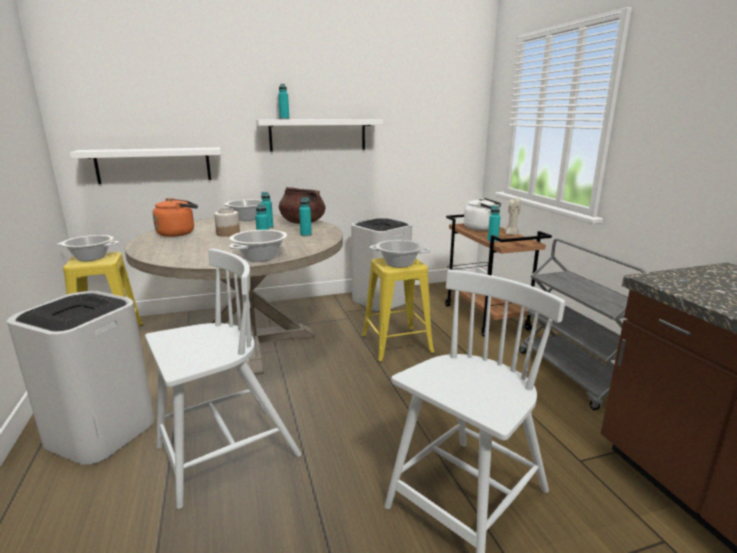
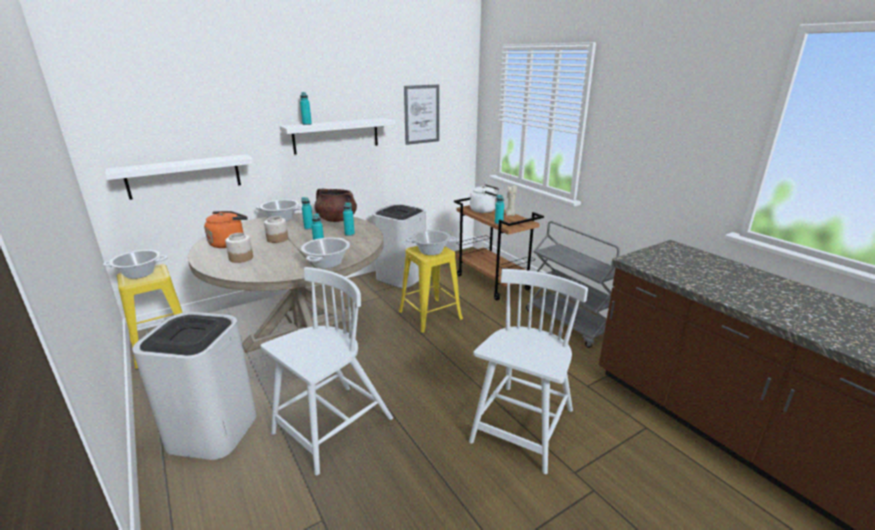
camera: 15 degrees left, 5 degrees up
(177, 246) = (241, 258): none -> jar
(419, 118) = (421, 114): none -> picture

